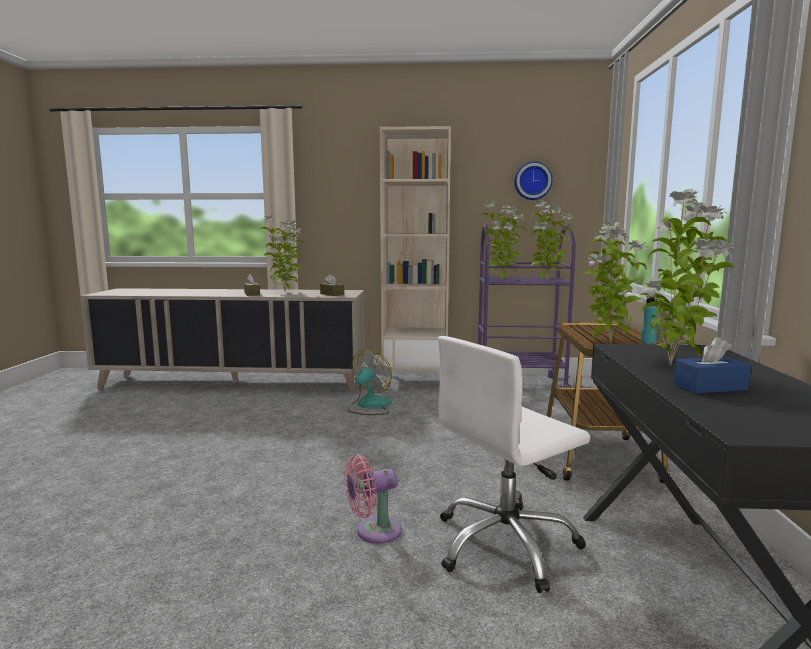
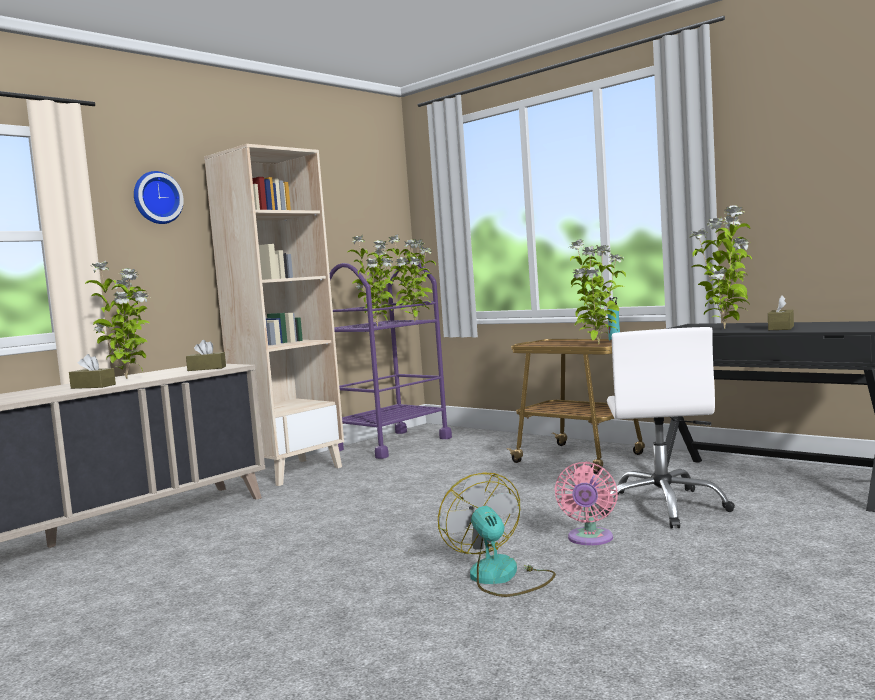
camera: 50 degrees left, 5 degrees down
(369, 406) = (314, 499): fan -> fan (501, 577)
(532, 181) = (353, 216): wall clock -> wall clock (156, 198)
(709, 387) = (781, 328): blue tissue box -> brown tissue box

